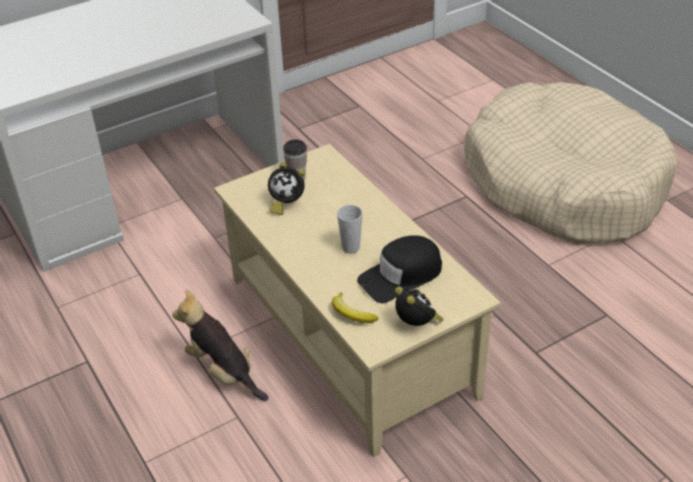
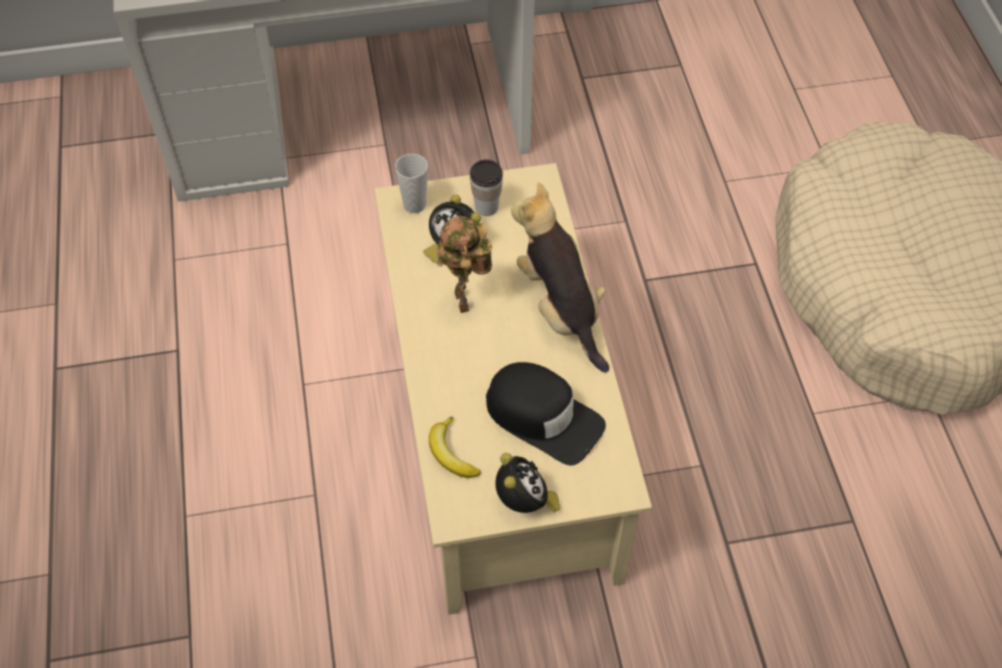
camera: 20 degrees right, 15 degrees up
(224, 371) = (326, 424): plush toy -> plush toy (560, 308)
(313, 230) = (465, 302): none -> toy robot
(350, 248) = (500, 348): cup -> cup (414, 204)
(401, 276) = (543, 417): black cap -> black cap turned 135 degrees counterclockwise

